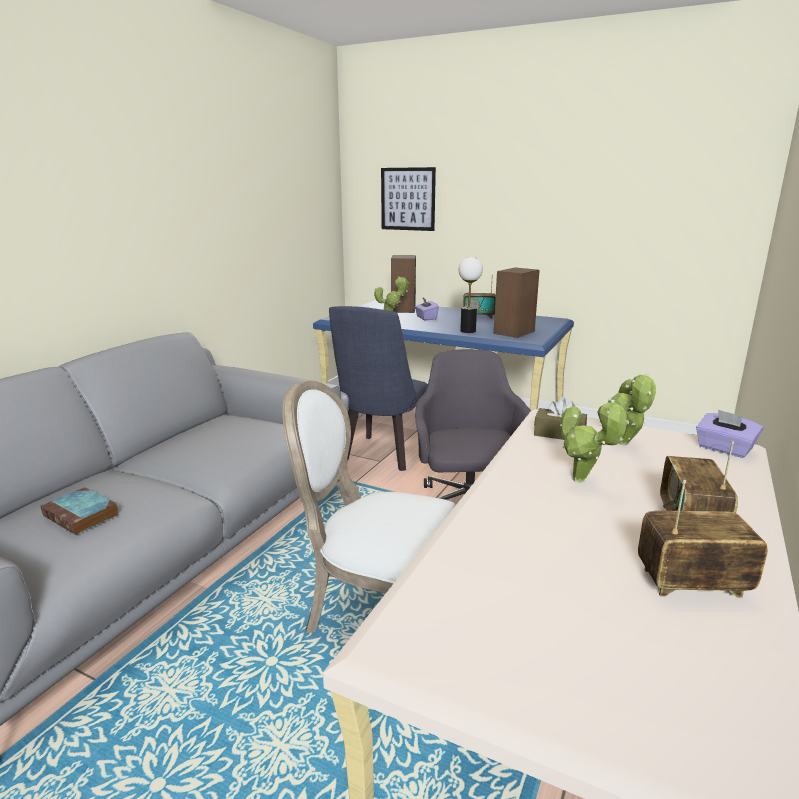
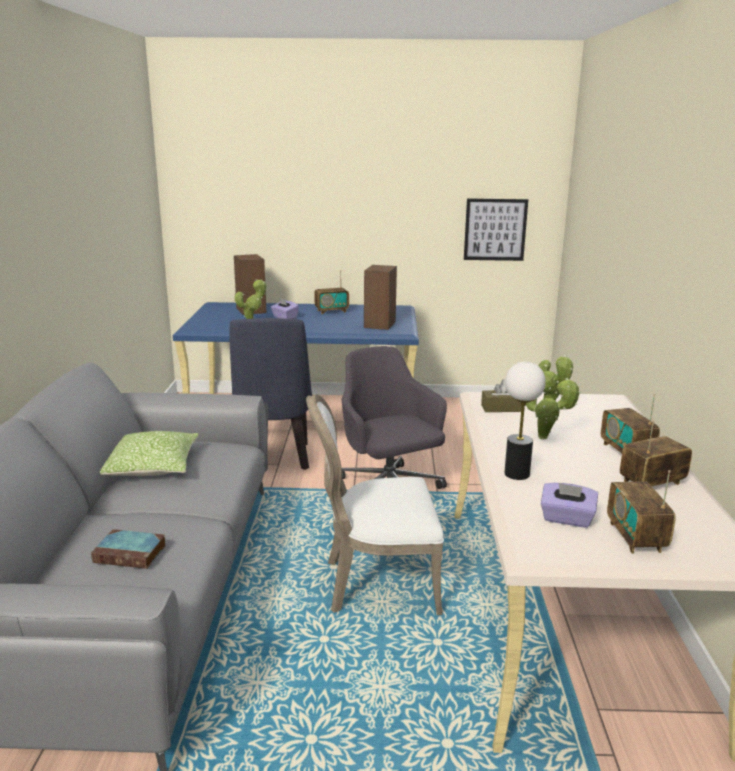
camera: 25 degrees left, 0 degrees up
(198, 436) = (151, 467): none -> pillow
(408, 199) = (238, 197): picture -> picture (495, 229)
(468, 331) = (339, 328): table lamp -> table lamp (517, 474)
(579, 674) = (636, 537): none -> radio
(724, 449) = (608, 401): purple tissue box -> purple tissue box (566, 519)

